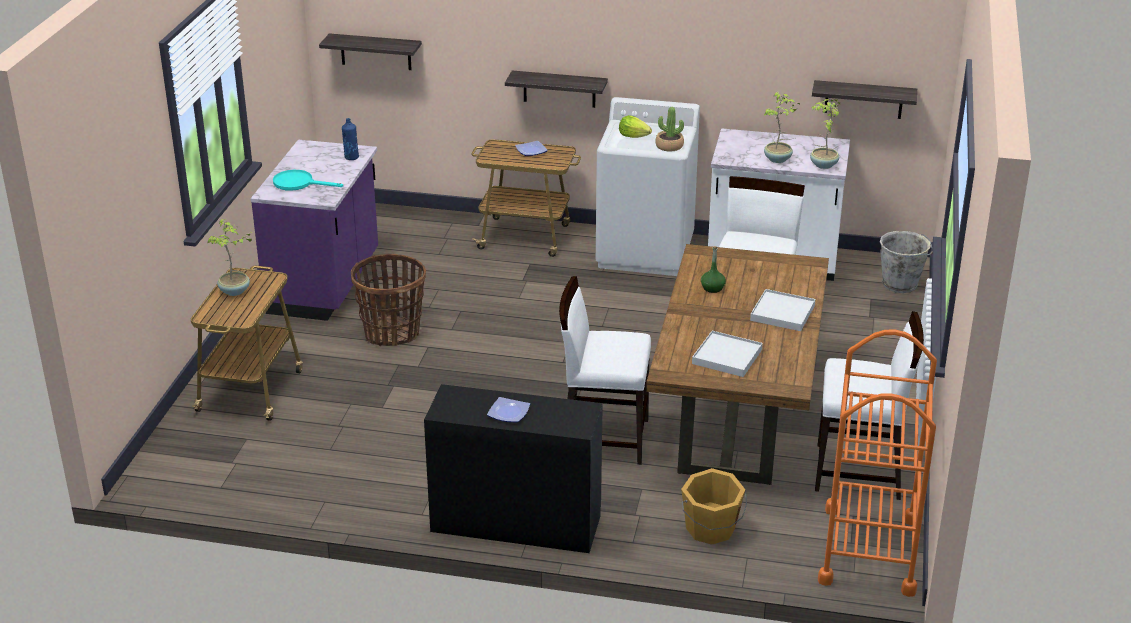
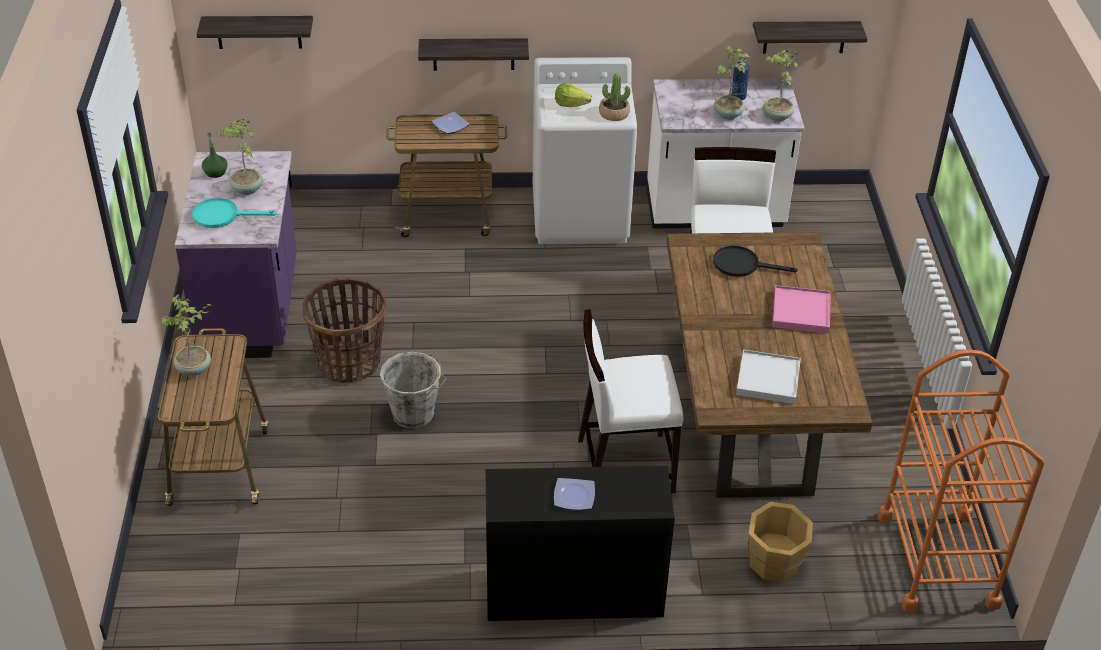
camera: 15 degrees left, 10 degrees up
(327, 168) = (246, 189): none -> potted plant
(351, 157) = (268, 170): blue bottle -> blue bottle (738, 97)
(712, 288) = (717, 289): green bottle -> green bottle (215, 172)
(744, 273) = (742, 265): none -> black frying pan
(782, 313) = (801, 312): white tray -> pink tray
(859, 472) = (893, 464): white chair -> none
(901, 285) = (850, 222): grey bucket -> grey bucket (414, 414)

